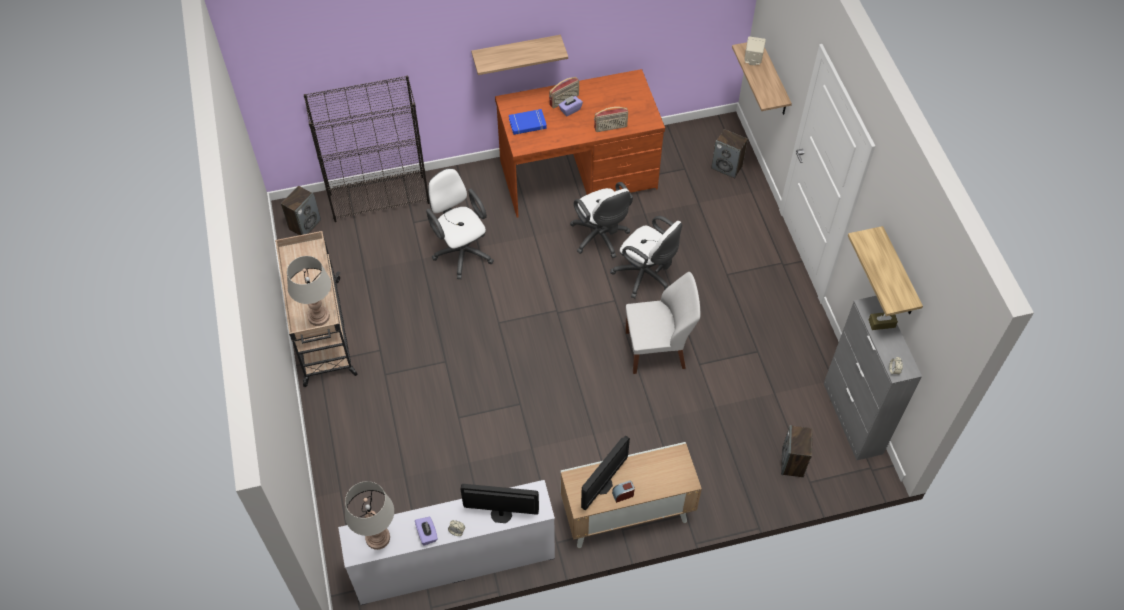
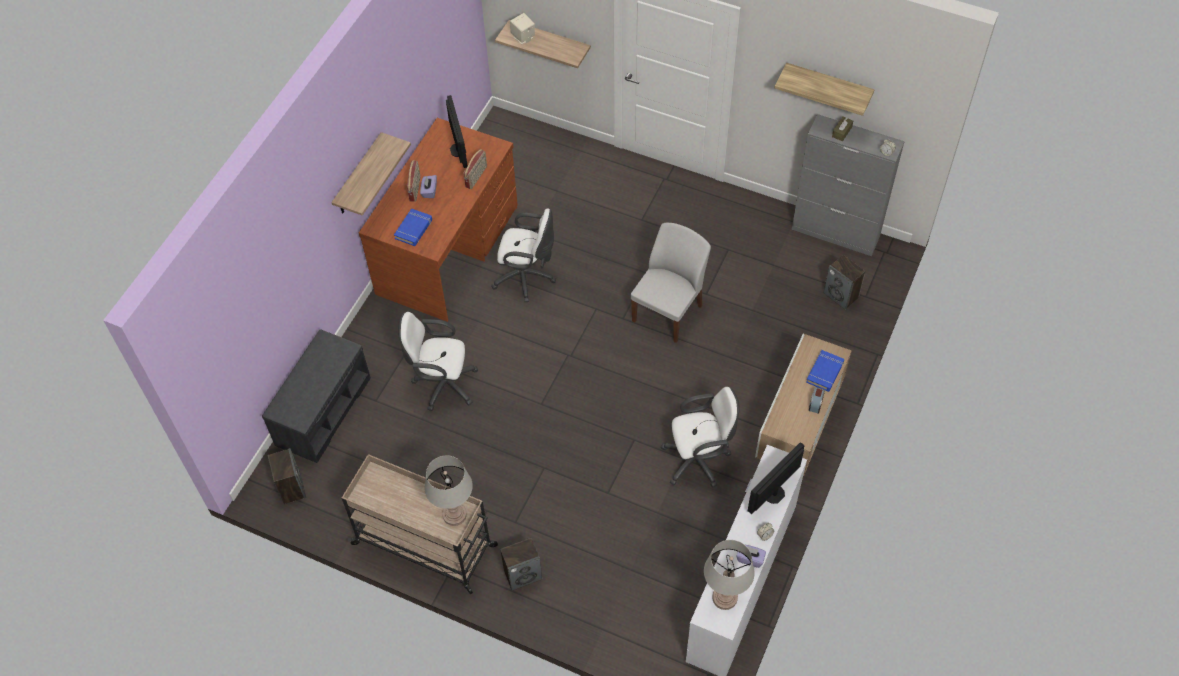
camera: 50 degrees left, 0 degrees up
(380, 198) = (323, 410): black bookcase -> grey bench
(602, 485) = (796, 412): monitor -> monitor (458, 150)
(646, 276) = (593, 273): white office chair -> white office chair (699, 459)
(660, 482) = (825, 372): none -> blue book
(727, 167) = (541, 149): speaker -> speaker (523, 574)

